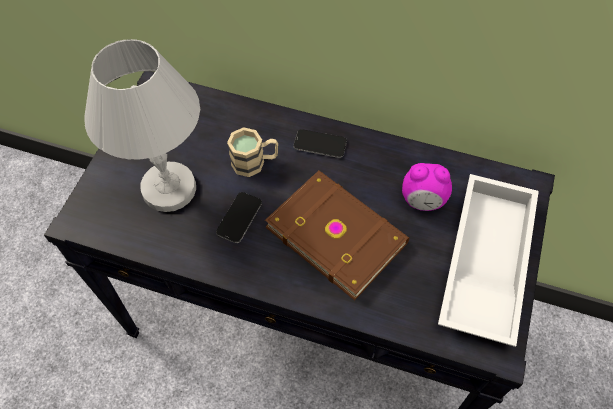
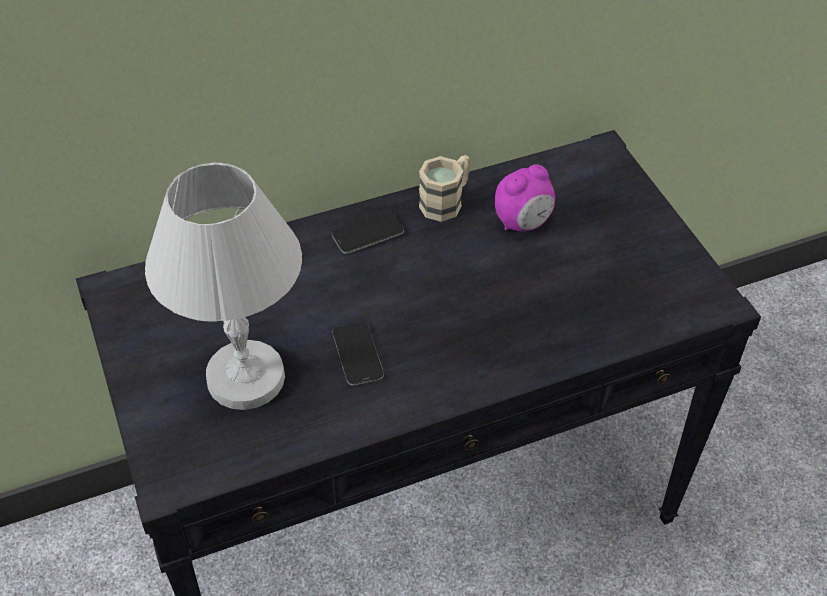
camera: 40 degrees left, 10 degrees down
(255, 162) = (316, 292): beige mug -> beige mug (446, 201)
(337, 233) = (473, 303): brown book -> none
(483, 261) = (629, 240): white tray -> none

